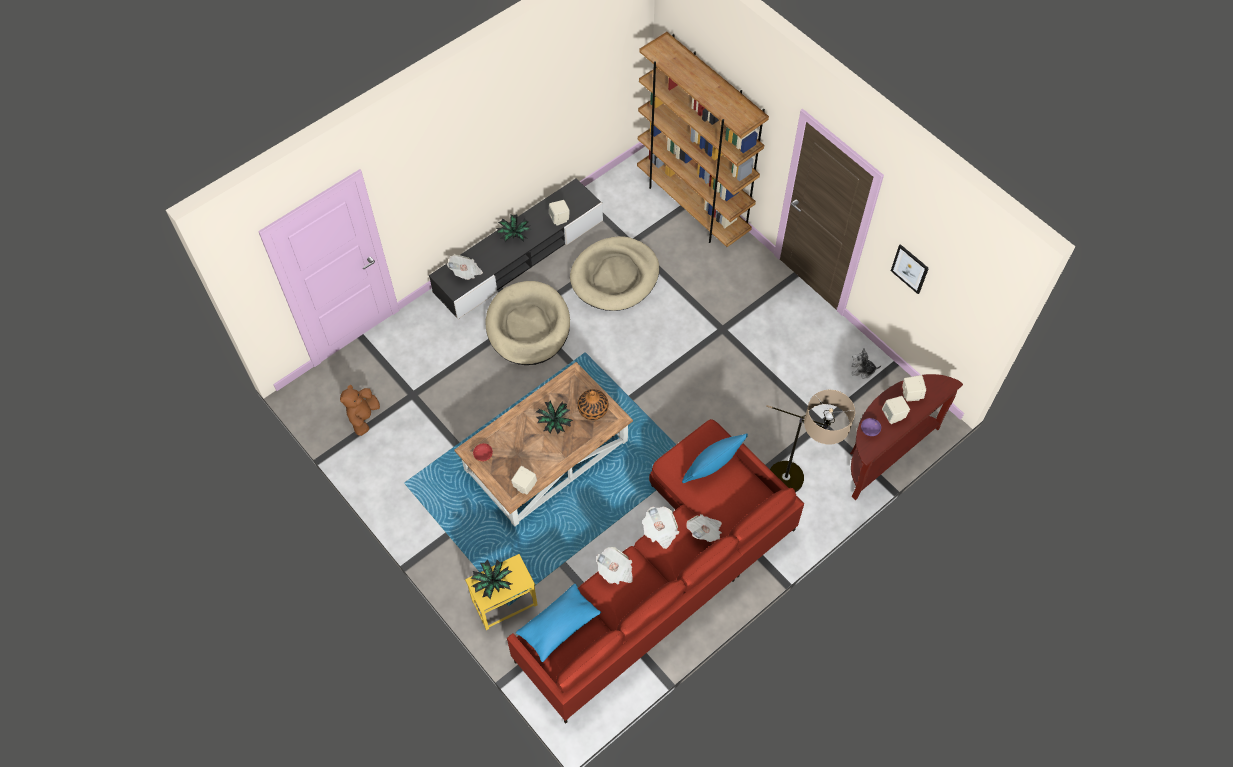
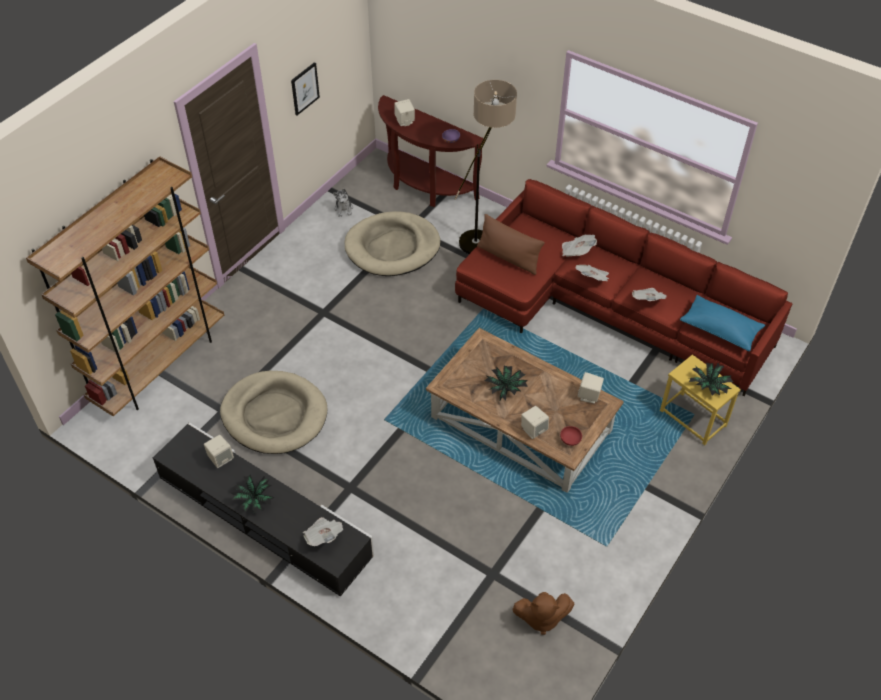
camera: 105 degrees left, 10 degrees down
(528, 326) = (363, 481): beige dog bed -> beige dog bed (392, 247)
(593, 409) = (479, 360): vase -> none
(712, 465) = (508, 257): blue pillow -> brown pillow
(893, 415) = (430, 129): beige speaker -> beige speaker (533, 430)

